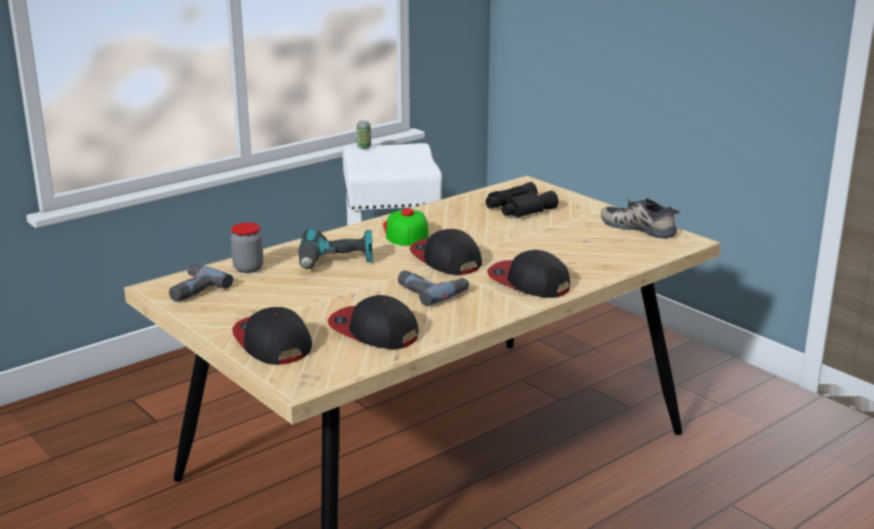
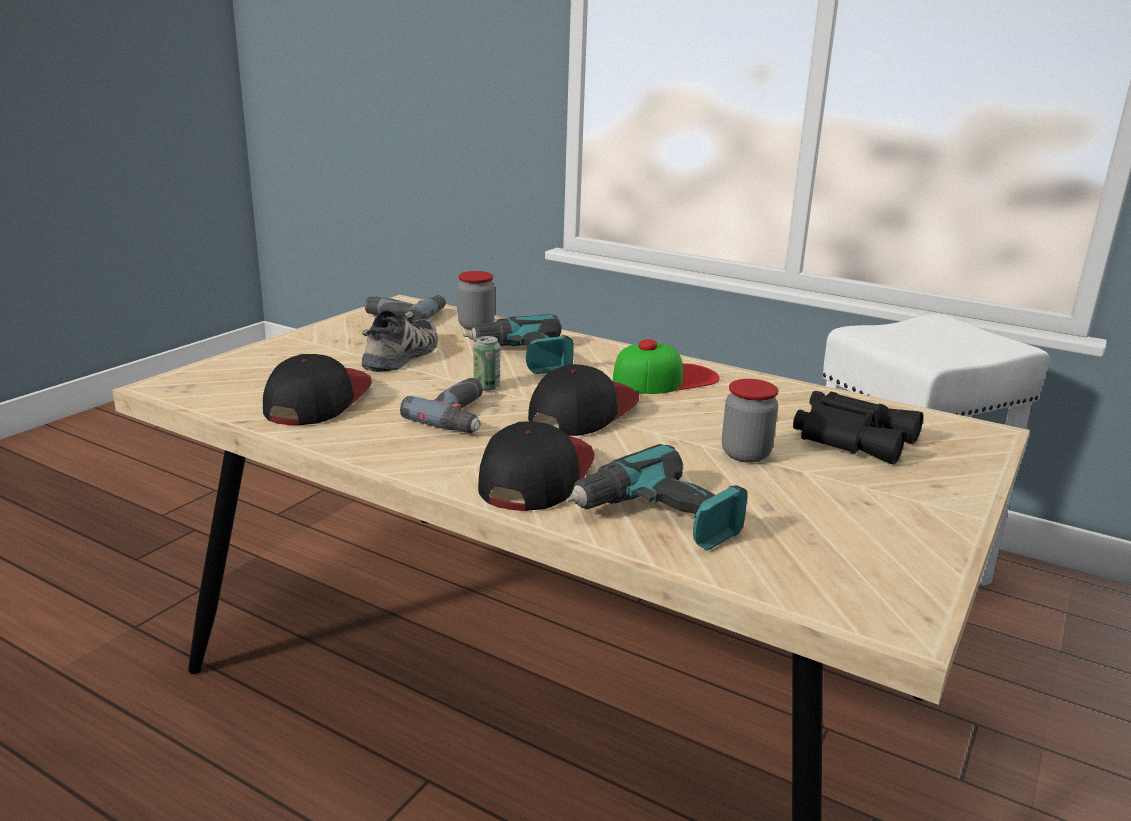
camera: 70 degrees right, 0 degrees up
(272, 342) = (275, 360): cap -> none
(364, 147) = (949, 320): can -> can (487, 387)
(526, 233) = (745, 454): none -> jar
(589, 264) = (658, 519): none -> power drill
(640, 227) = (905, 557): shoe -> shoe (403, 355)

